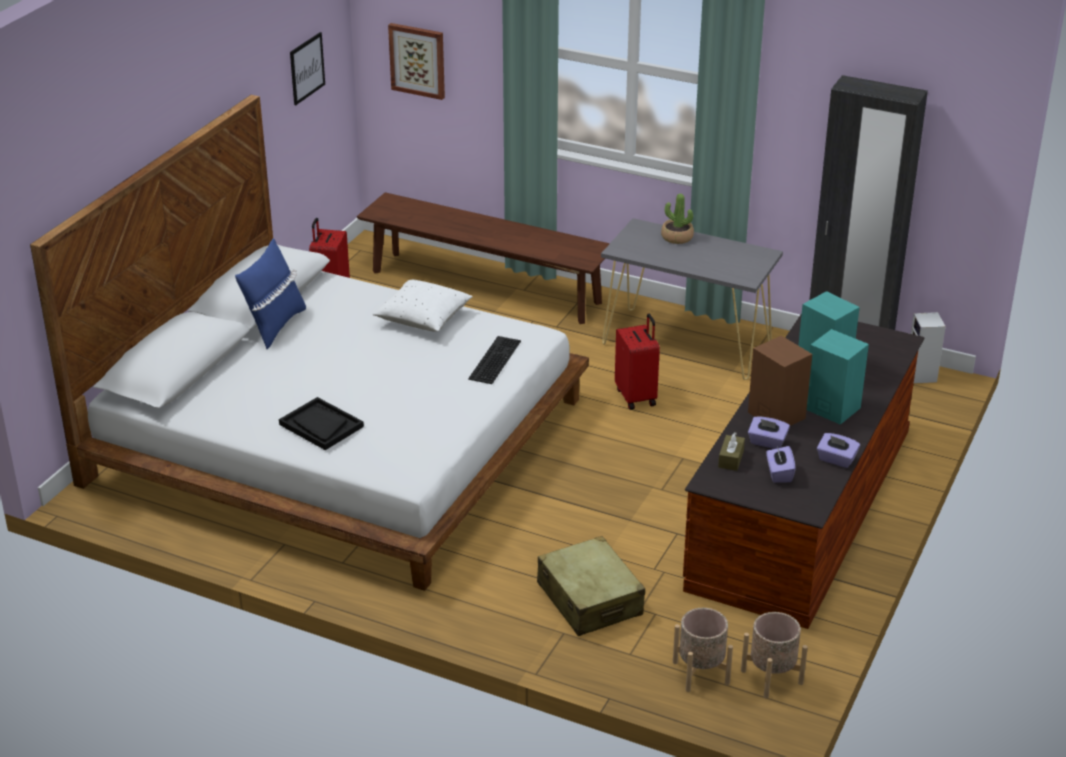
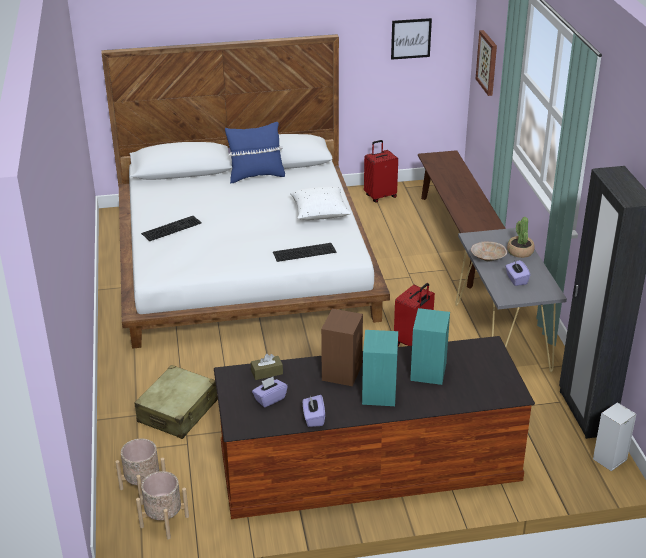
camera: 55 degrees right, 0 degrees up
(321, 425) = (171, 227): black tray -> keyboard
(668, 258) = (487, 258): none -> beige bowl
(767, 442) = (303, 380): purple tissue box -> purple tissue box (516, 279)

